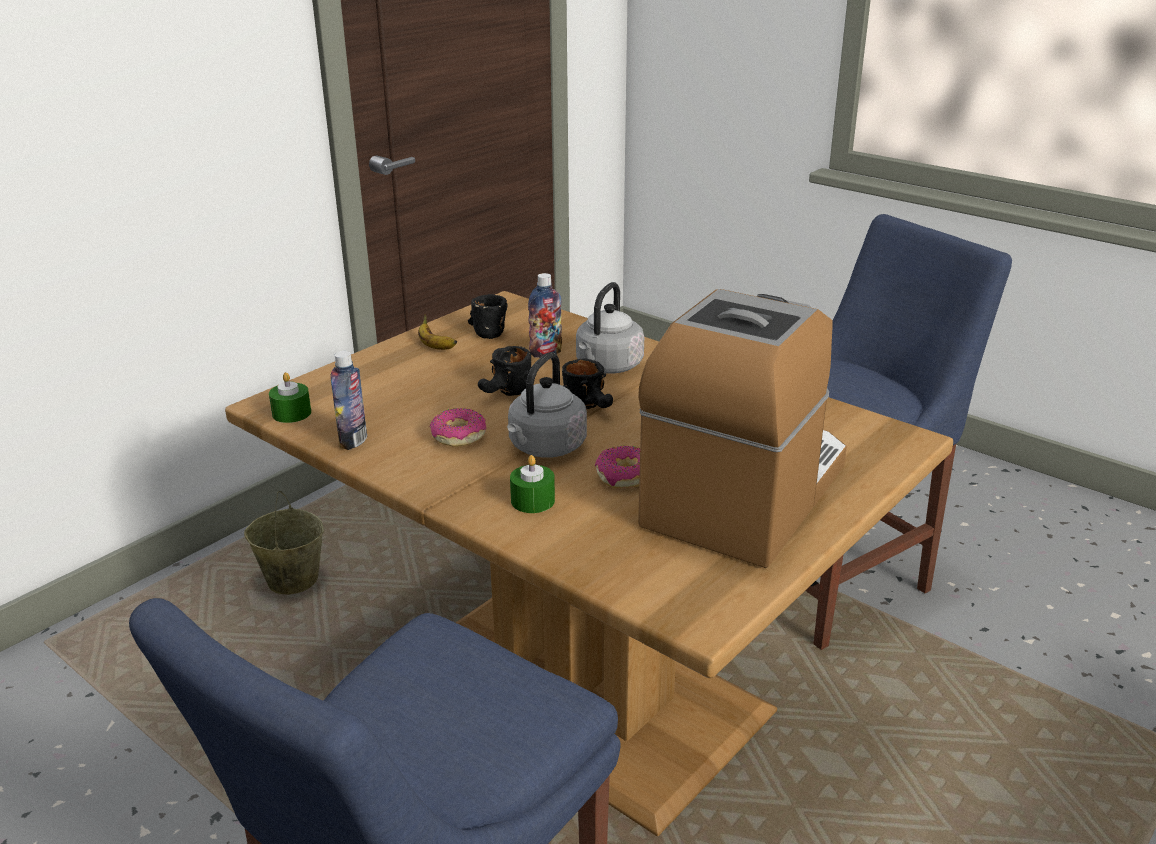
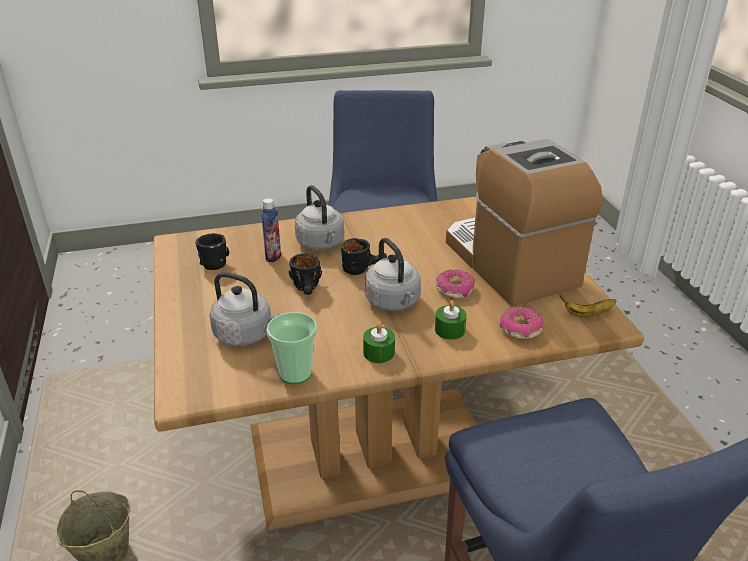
camera: 55 degrees left, 5 degrees up
(291, 413) = (216, 389): green candle -> green candle (379, 352)
(353, 441) = (295, 373): bottle -> cup
(389, 394) = (246, 335): none -> grey kettle
(435, 346) = (201, 292): banana -> banana (587, 314)
(458, 436) = (341, 328): donut -> donut (520, 329)

